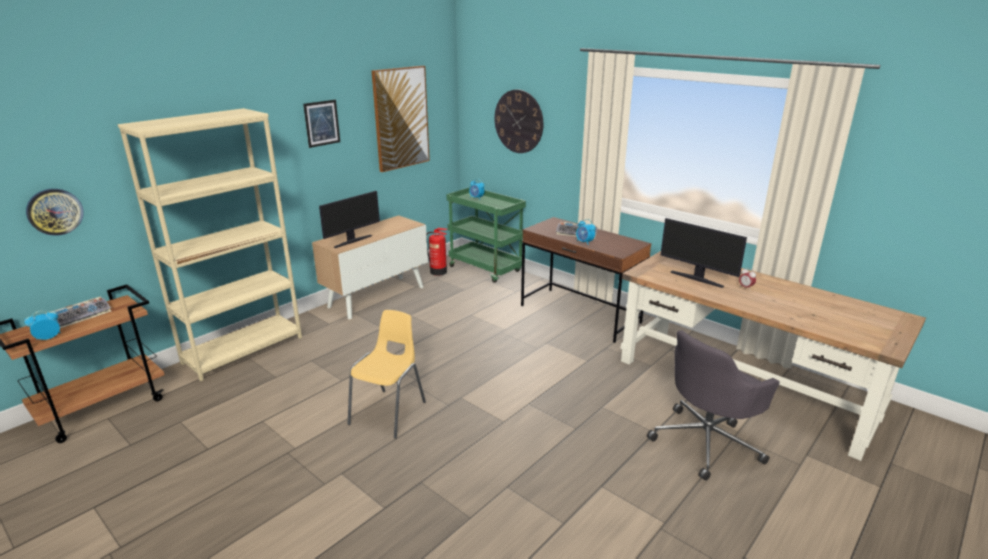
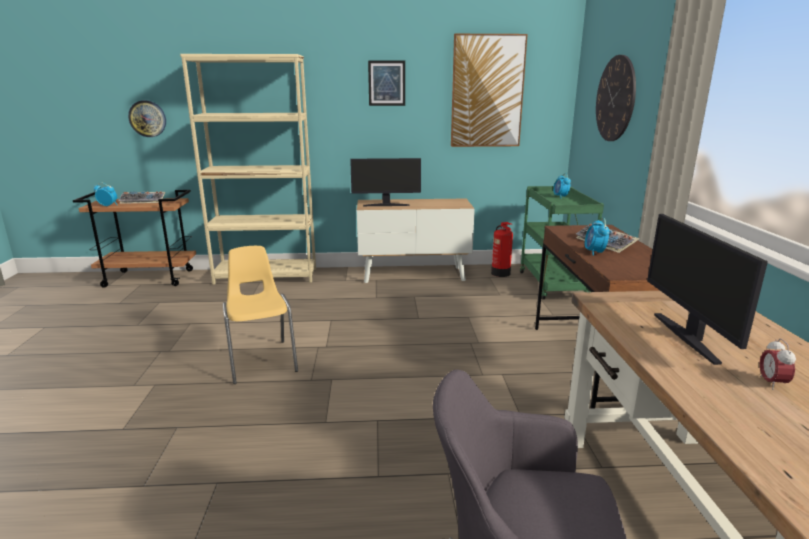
camera: 45 degrees right, 5 degrees down
(389, 413) = (262, 360): yellow chair -> yellow chair turned 90 degrees counterclockwise

